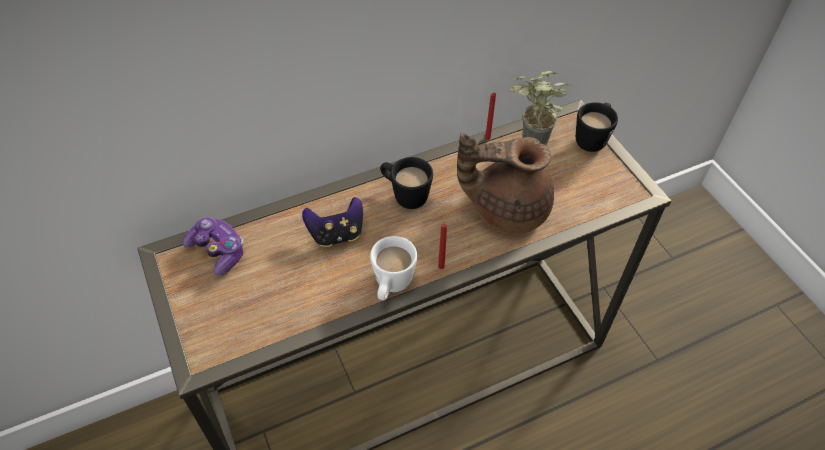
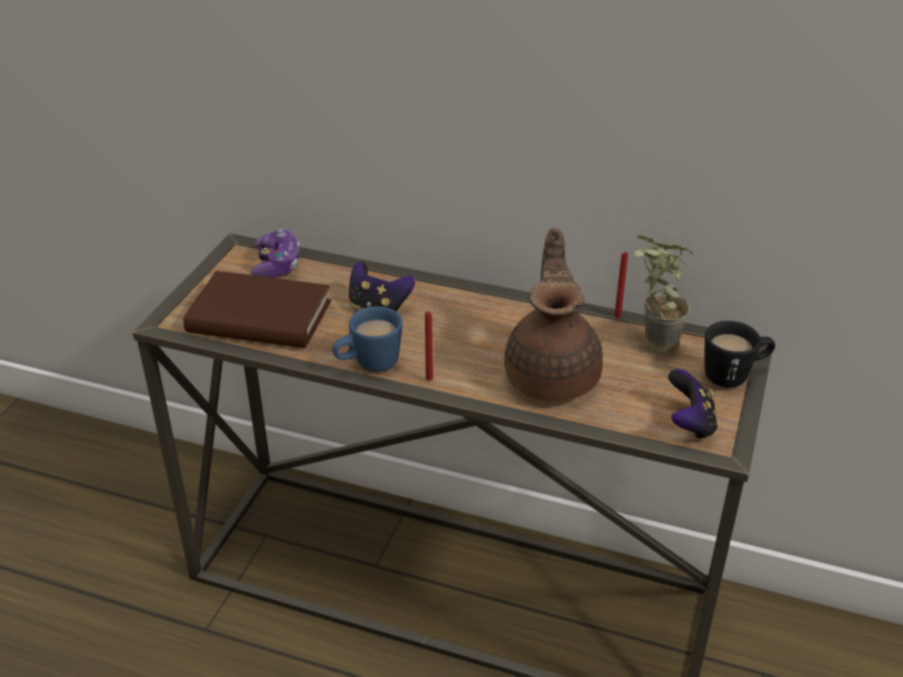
camera: 45 degrees right, 15 degrees down
(265, 305) = (259, 317): none -> brown book
(391, 286) = (368, 365): white mug -> blue mug
(404, 195) = (475, 314): black mug -> none
(506, 208) = (553, 375): brown teapot -> brown teapot turned 45 degrees clockwise
(611, 189) = (689, 424): none -> game controller

